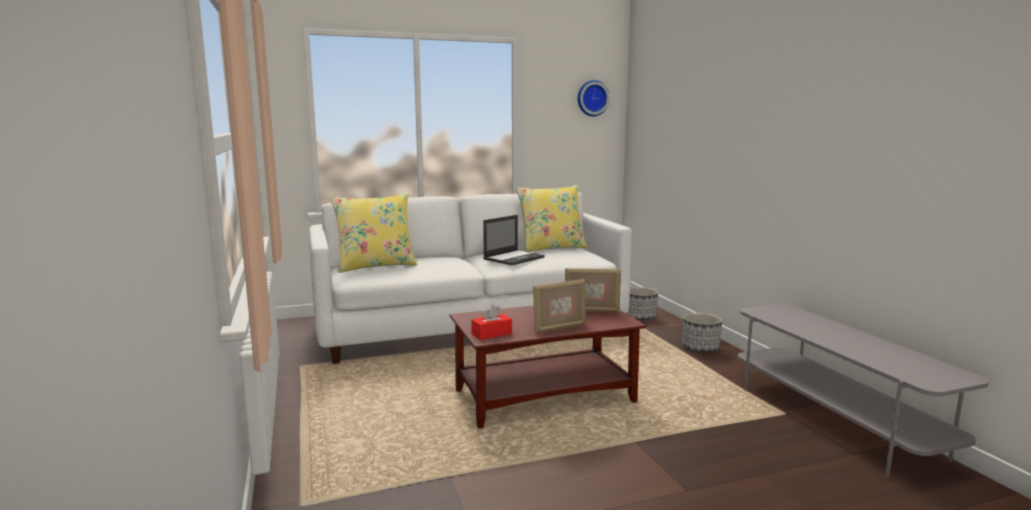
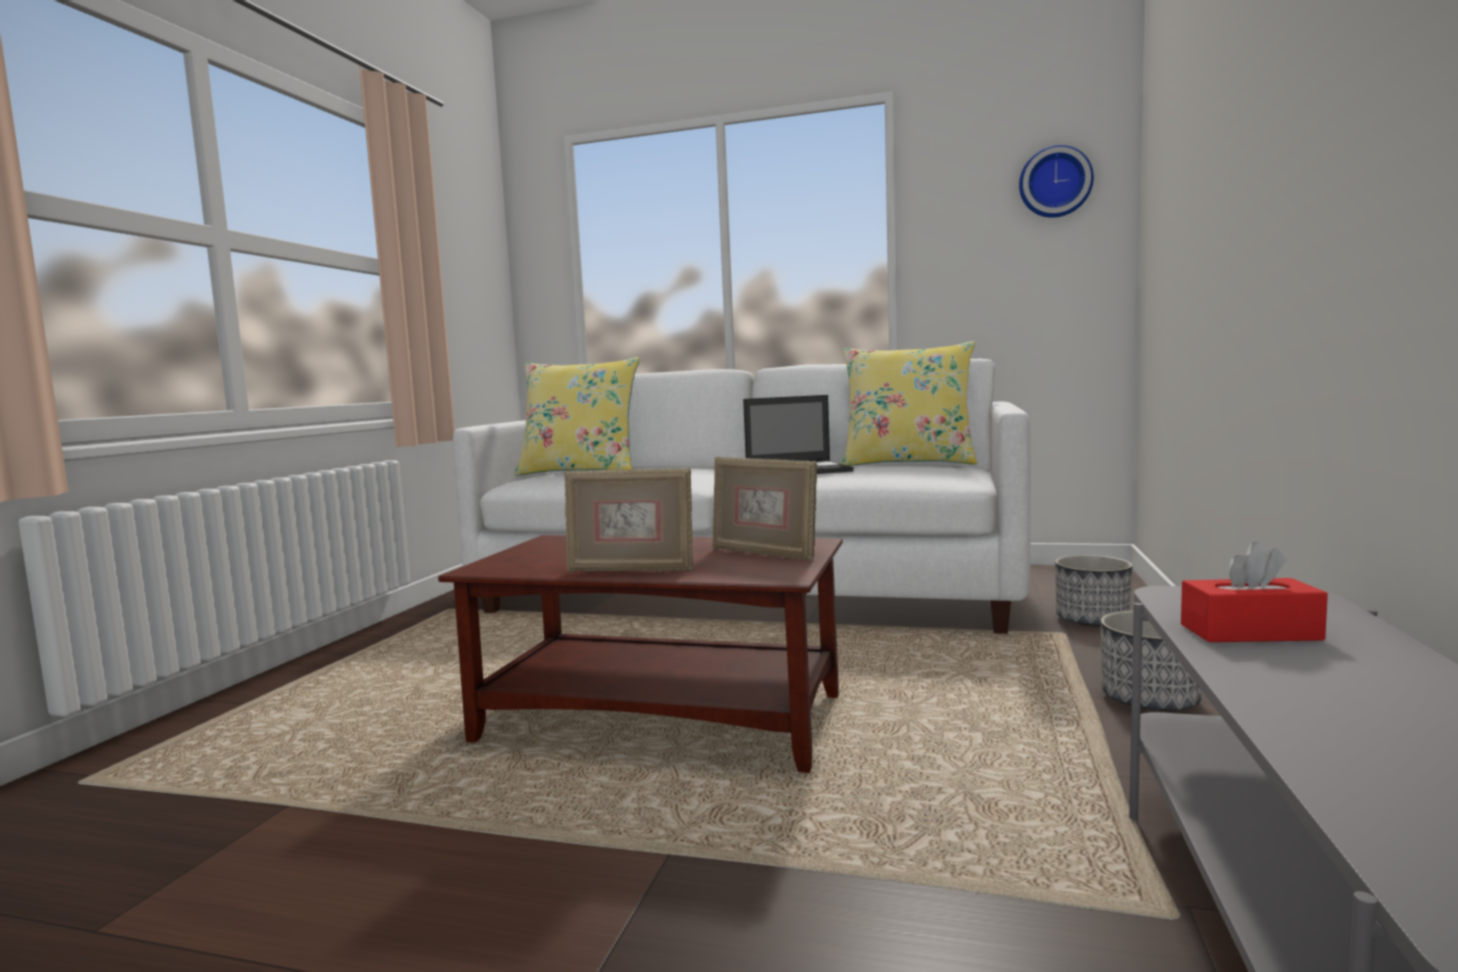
camera: 35 degrees right, 5 degrees down
(491, 334) = (510, 564): red tissue box -> red tissue box (1250, 632)

